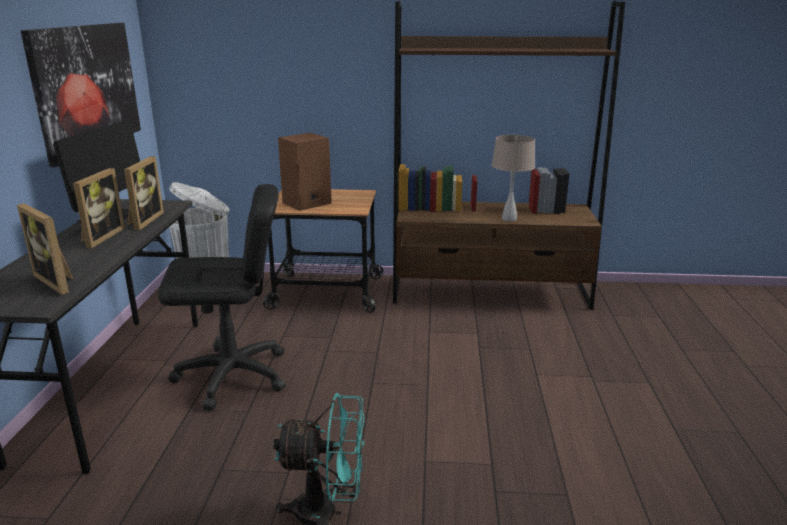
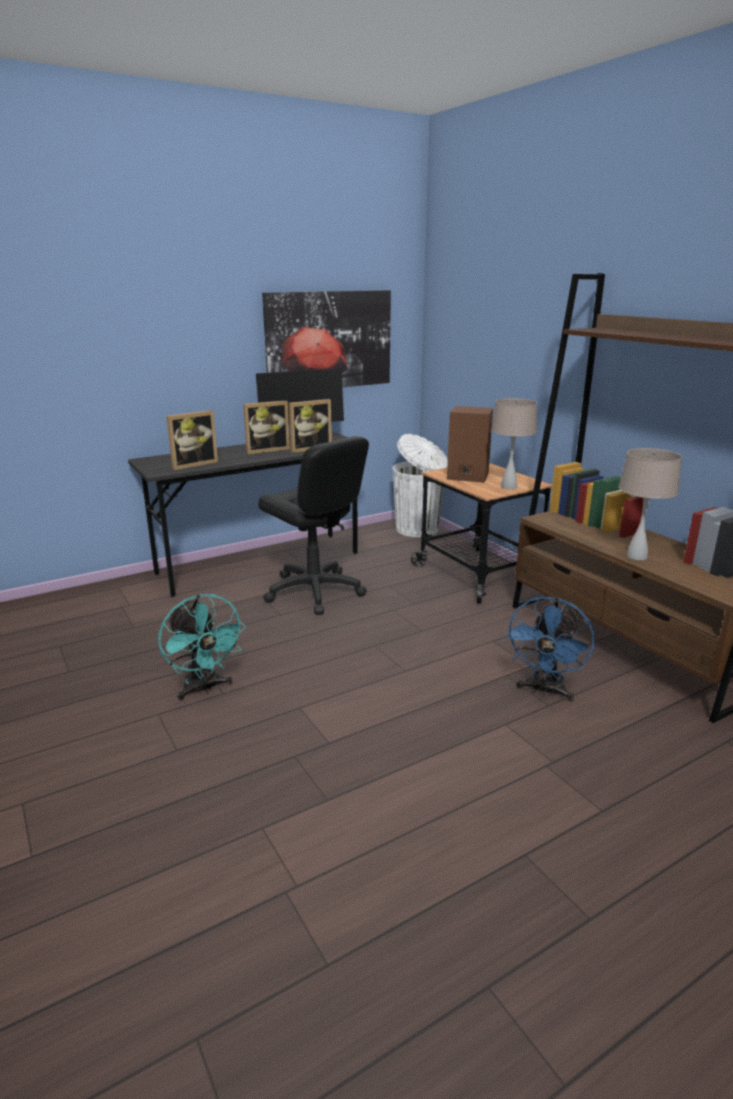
camera: 55 degrees right, 0 degrees up
(59, 281) = (193, 464): picture frame -> picture frame turned 135 degrees counterclockwise
(356, 201) = (509, 487): none -> beige table lamp
(512, 342) = (545, 691): none -> blue fan

